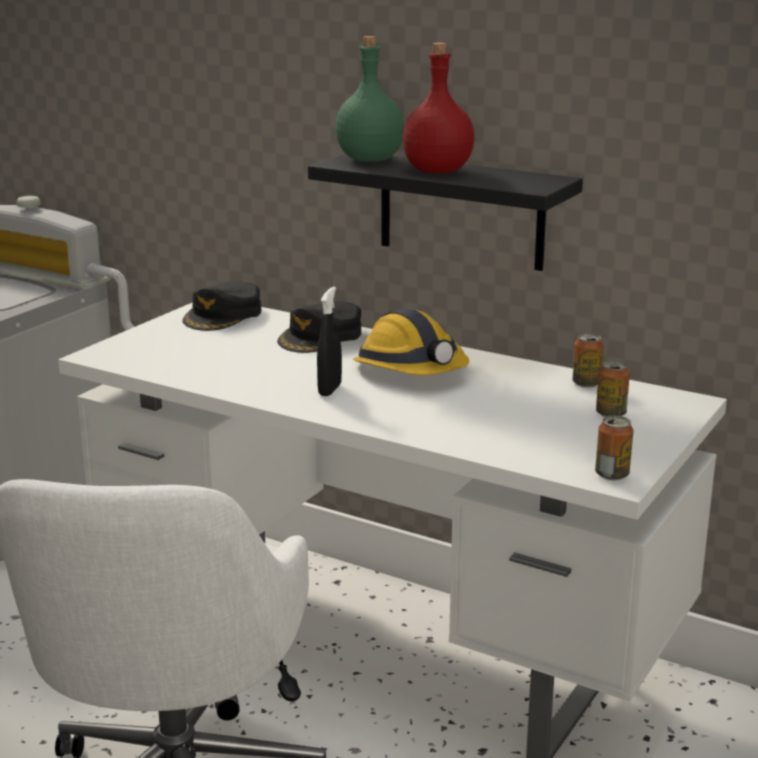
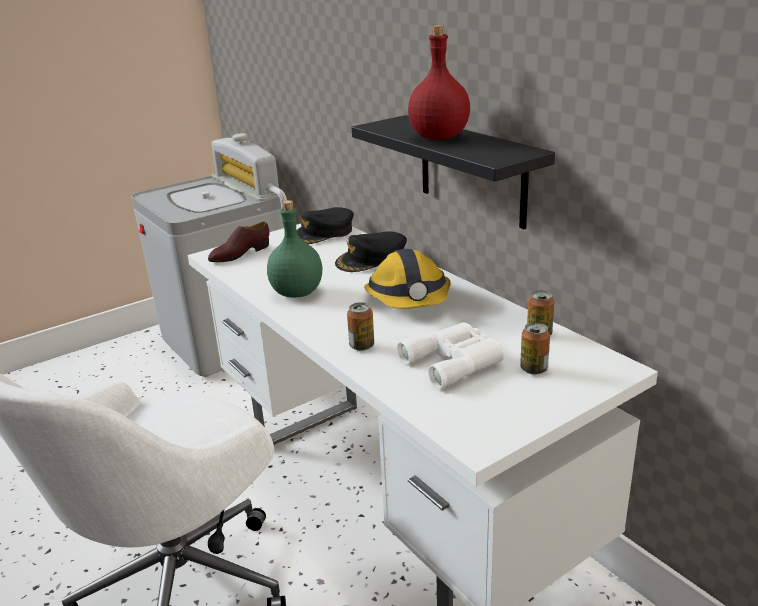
camera: 25 degrees right, 5 degrees up
(135, 350) = (239, 254): none -> brown shoe
(329, 390) = (332, 307): black spray bottle -> none
(370, 159) = (404, 123): green bottle -> green bottle (297, 292)
(525, 418) = (455, 361): none -> white binoculars
(612, 475) = (477, 436): can -> can (362, 346)

